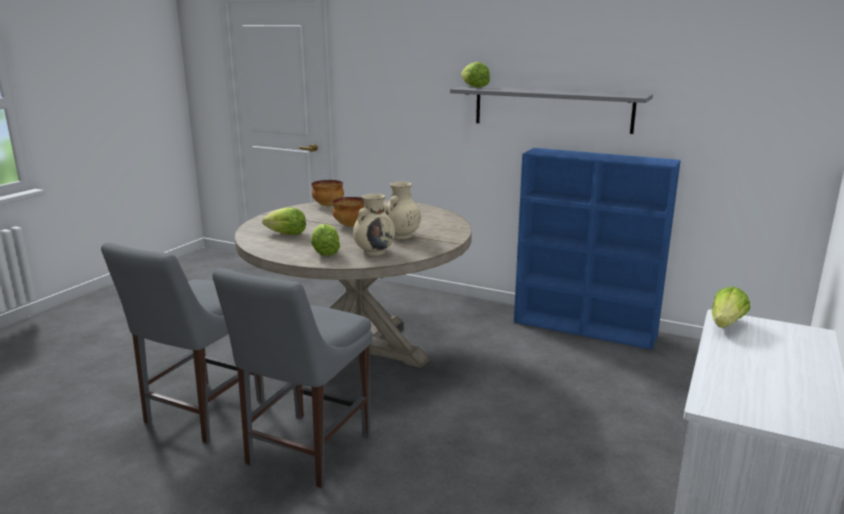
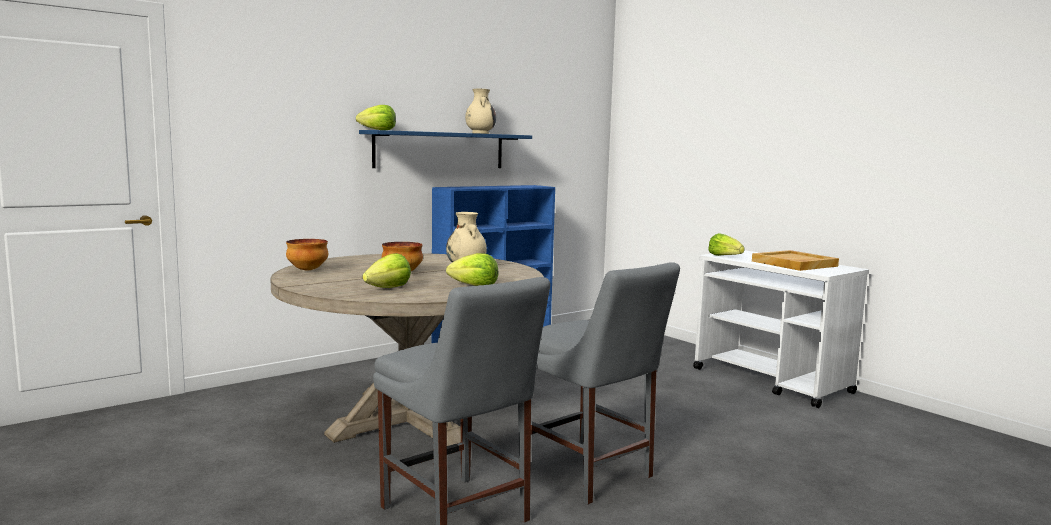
camera: 65 degrees left, 10 degrees down
(375, 251) = (499, 277): beige vase -> beige vase (480, 133)
(552, 109) = (440, 150): grey shelf -> blue shelf
(765, 377) = (794, 264): none -> beige tray

